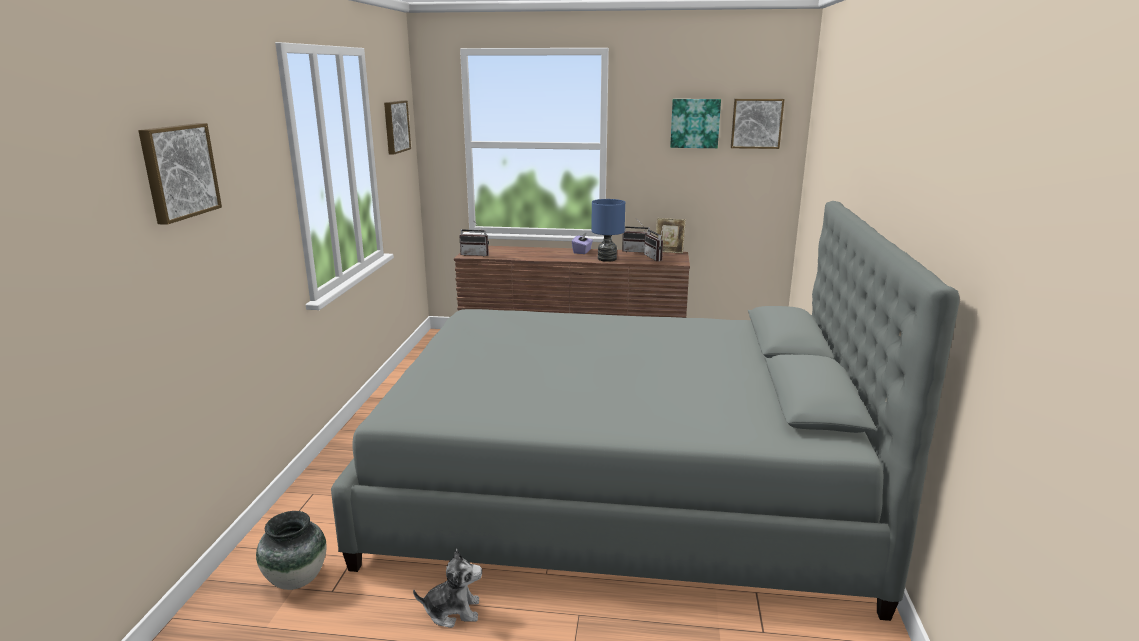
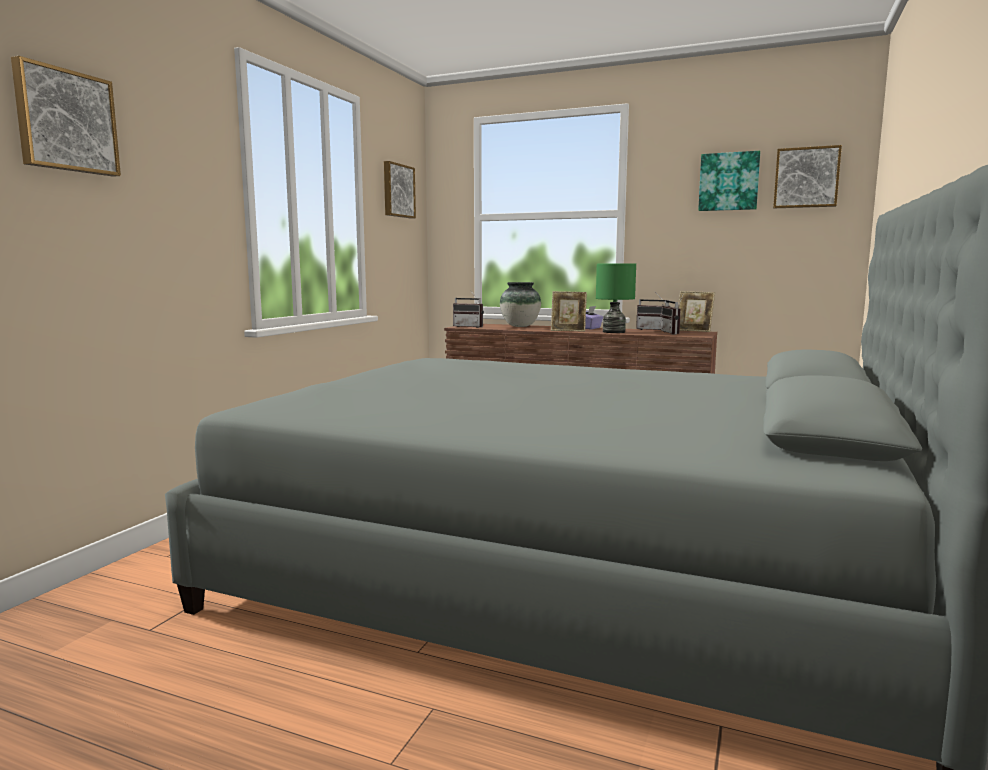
camera: 15 degrees right, 10 degrees down
(297, 580) = (122, 613): vase -> vase (520, 326)
(453, 611) = (271, 674): plush toy -> none
(567, 258) = (568, 330): none -> picture frame
(607, 259) = (613, 332): blue table lamp -> green table lamp

